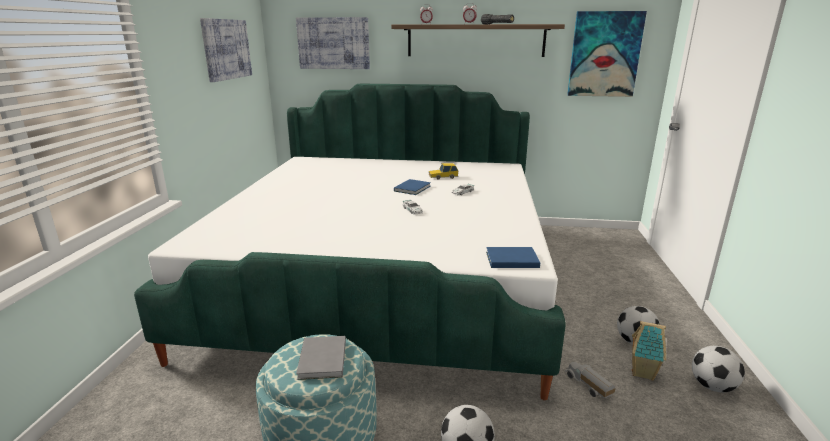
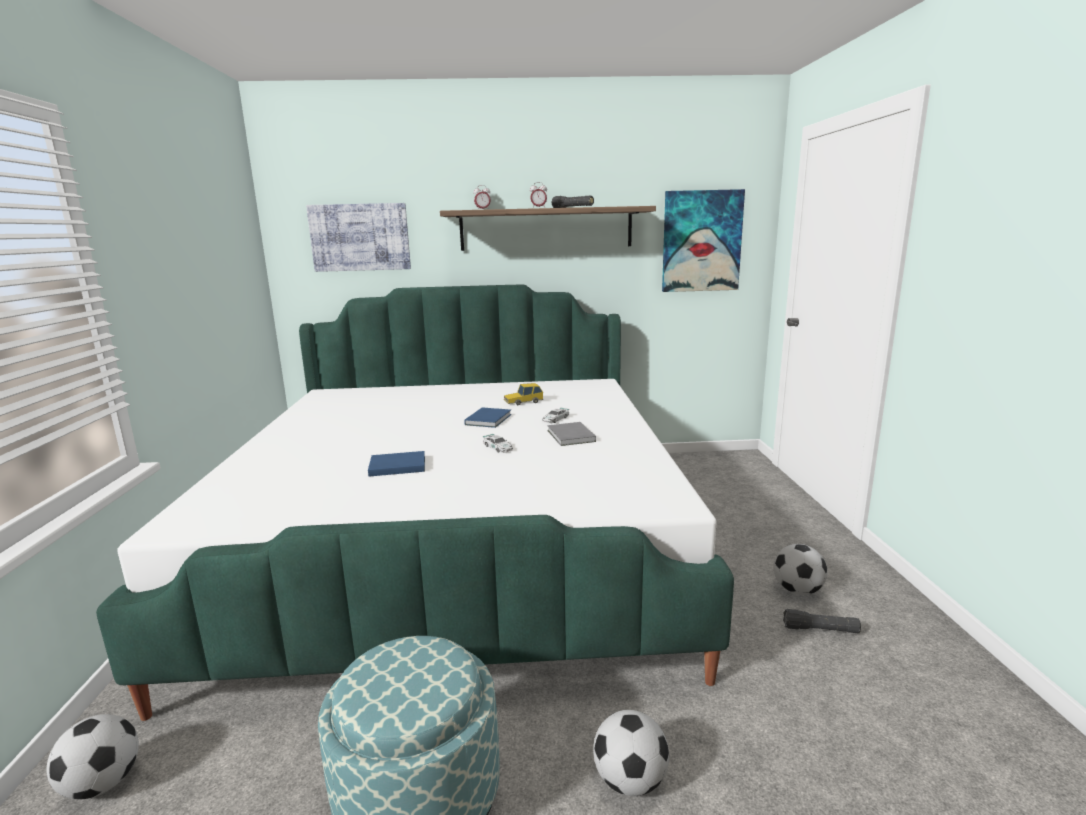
camera: 10 degrees left, 5 degrees down
(226, 49) = (213, 247): picture -> none
(321, 360) = (417, 677): grey book -> grey book (570, 436)
(510, 259) = (648, 500): blue book -> blue book (396, 466)
(587, 386) = (759, 658): toy truck -> none
(643, 373) = (820, 630): toy house -> black flashlight
(712, 386) = (904, 636): football -> football (102, 784)

